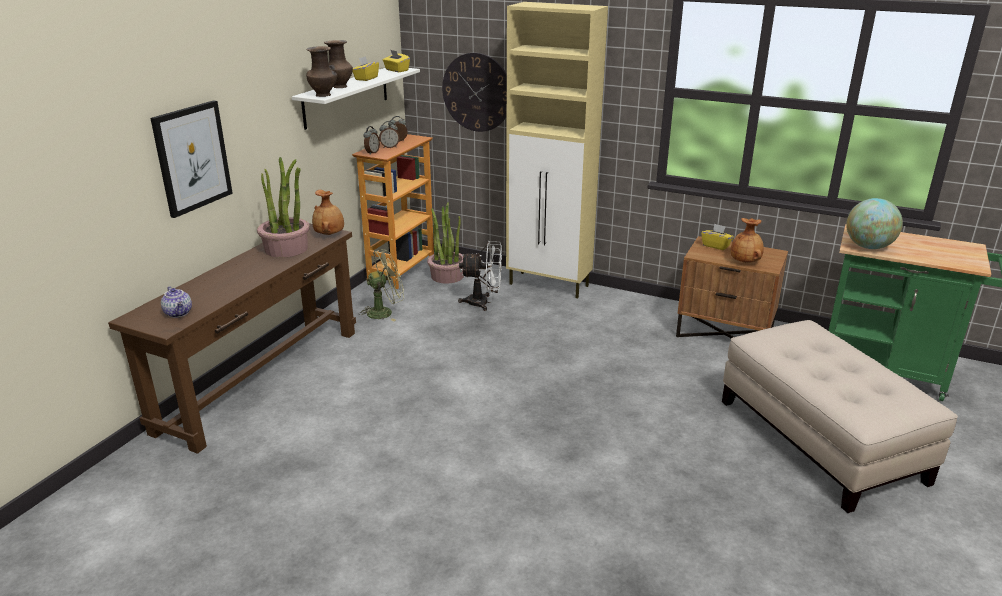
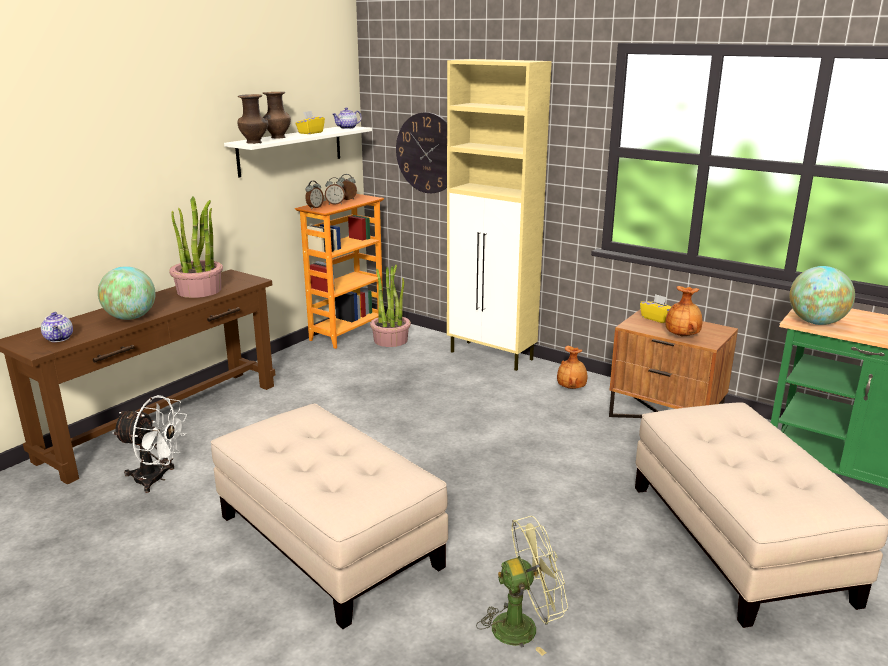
camera: 10 degrees right, 5 degrees down
(192, 158) = (102, 190): picture -> none
(237, 284) = (131, 318): none -> globe
(330, 234) = (249, 281): brown vase -> brown vase (572, 388)
(385, 312) = (313, 368): green fan -> green fan (523, 626)
(396, 70) = (347, 128): yellow tissue box -> teapot
(477, 479) = (330, 540): none -> beige ottoman
(483, 302) = (416, 367): white fan -> white fan (157, 479)

